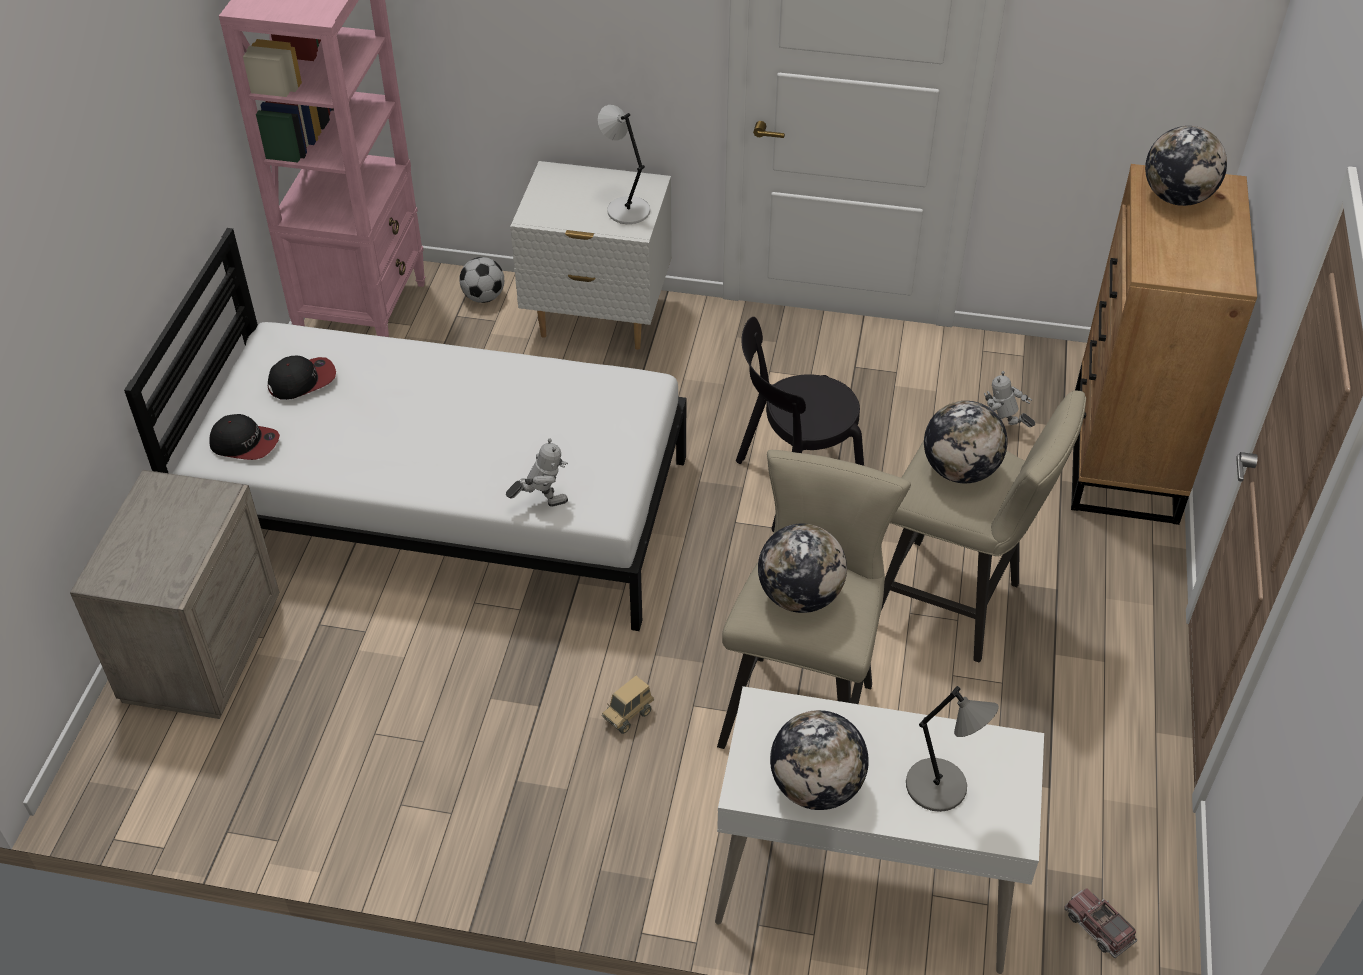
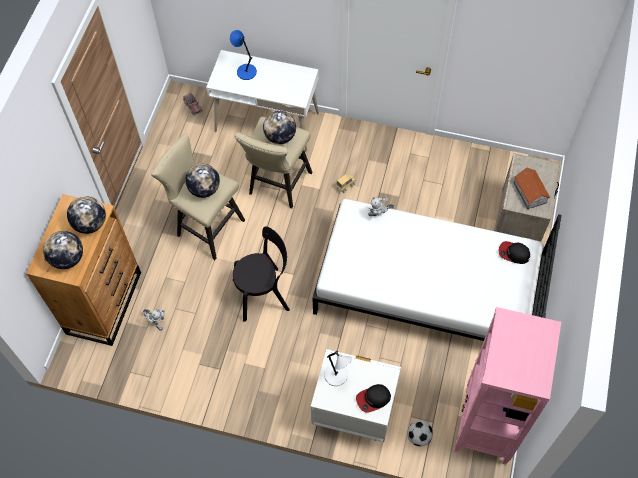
camera: 175 degrees left, 15 degrees up
(172, 519) = (530, 193): none -> toy house
(302, 380) = (495, 288): cap -> cap (373, 399)
(816, 787) = (285, 73): globe -> globe (90, 224)
(939, 787) = (245, 71): grey table lamp -> blue table lamp

